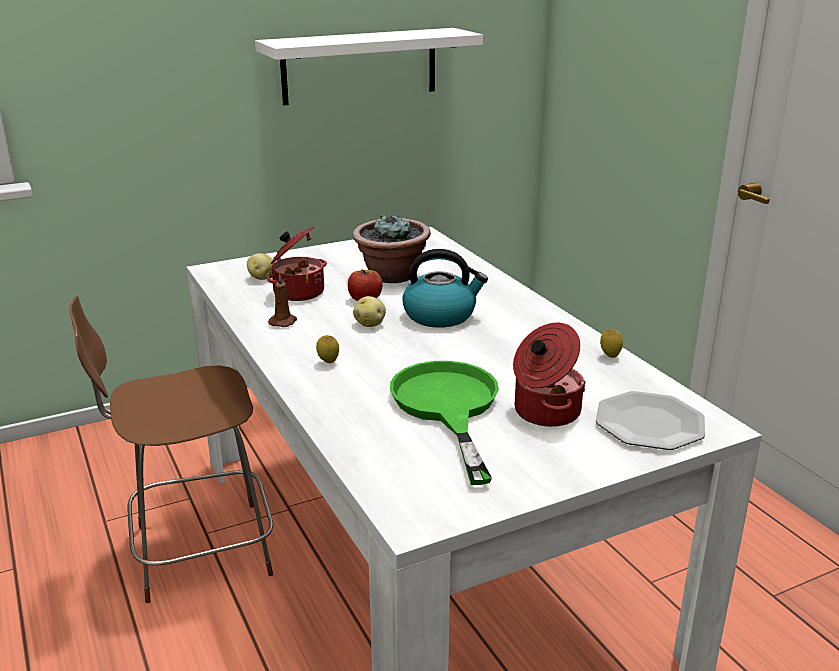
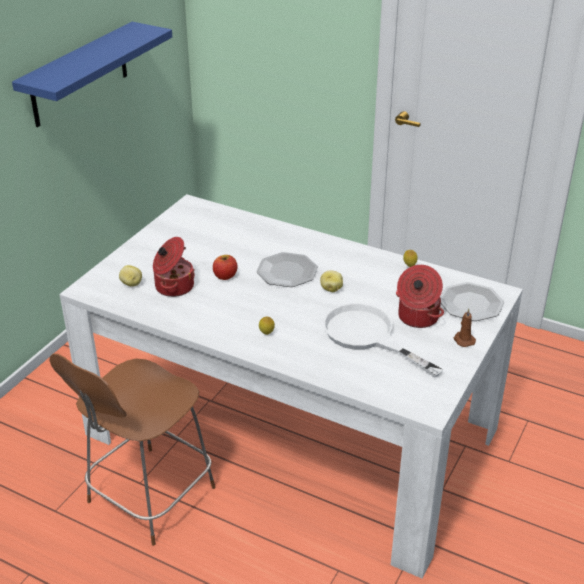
camera: 35 degrees left, 10 degrees up
(283, 321) = (197, 314): brown candle -> brown candle (463, 340)
(360, 66) = (79, 75): white shelf -> blue shelf
(370, 324) = (253, 295): potato -> potato (331, 288)
(392, 276) = (217, 250): potted plant -> none
(440, 315) = (287, 271): kettle -> plate
(447, 407) = (368, 336): green frying pan -> white frying pan

